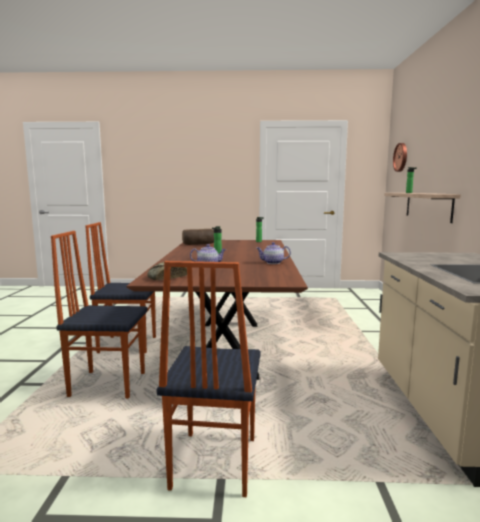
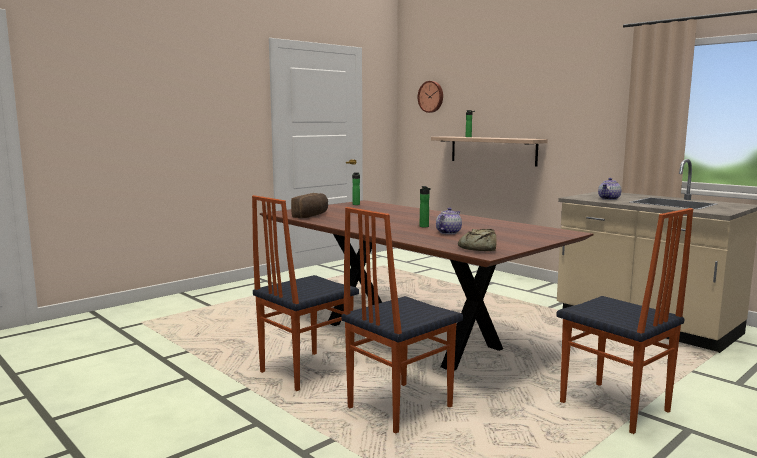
camera: 45 degrees left, 0 degrees up
(273, 263) = (481, 221): teapot -> teapot (609, 199)

